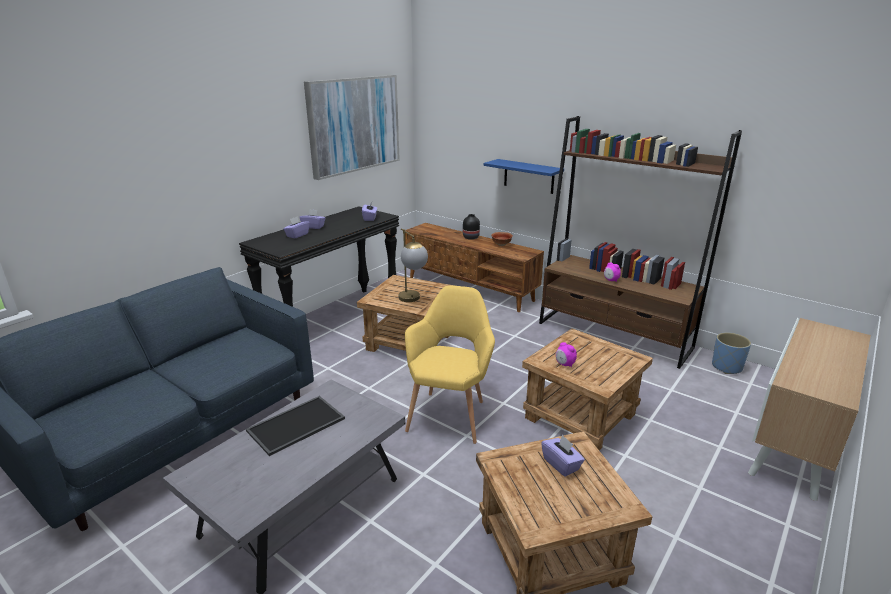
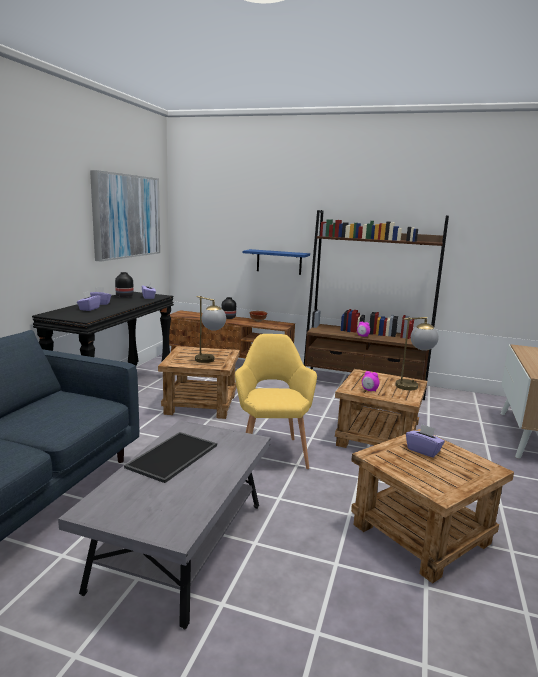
camera: 20 degrees left, 10 degrees down
(346, 216) = (124, 296): none -> black vase
(627, 363) = (413, 385): none -> table lamp
(726, 367) = (454, 396): blue planter -> none

